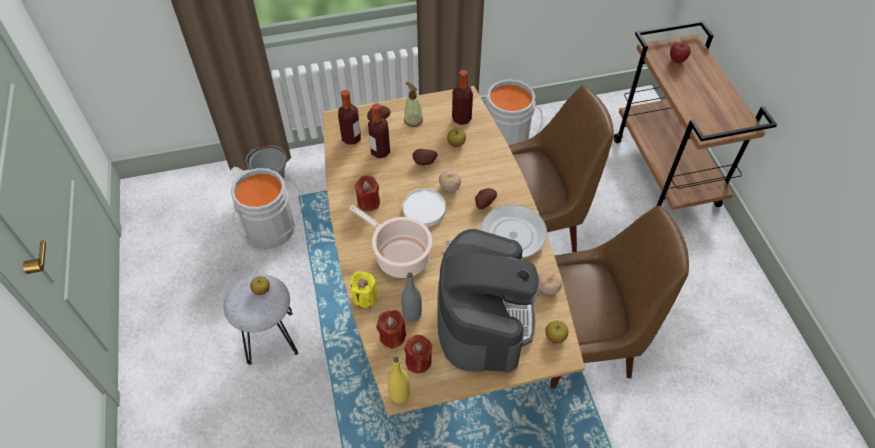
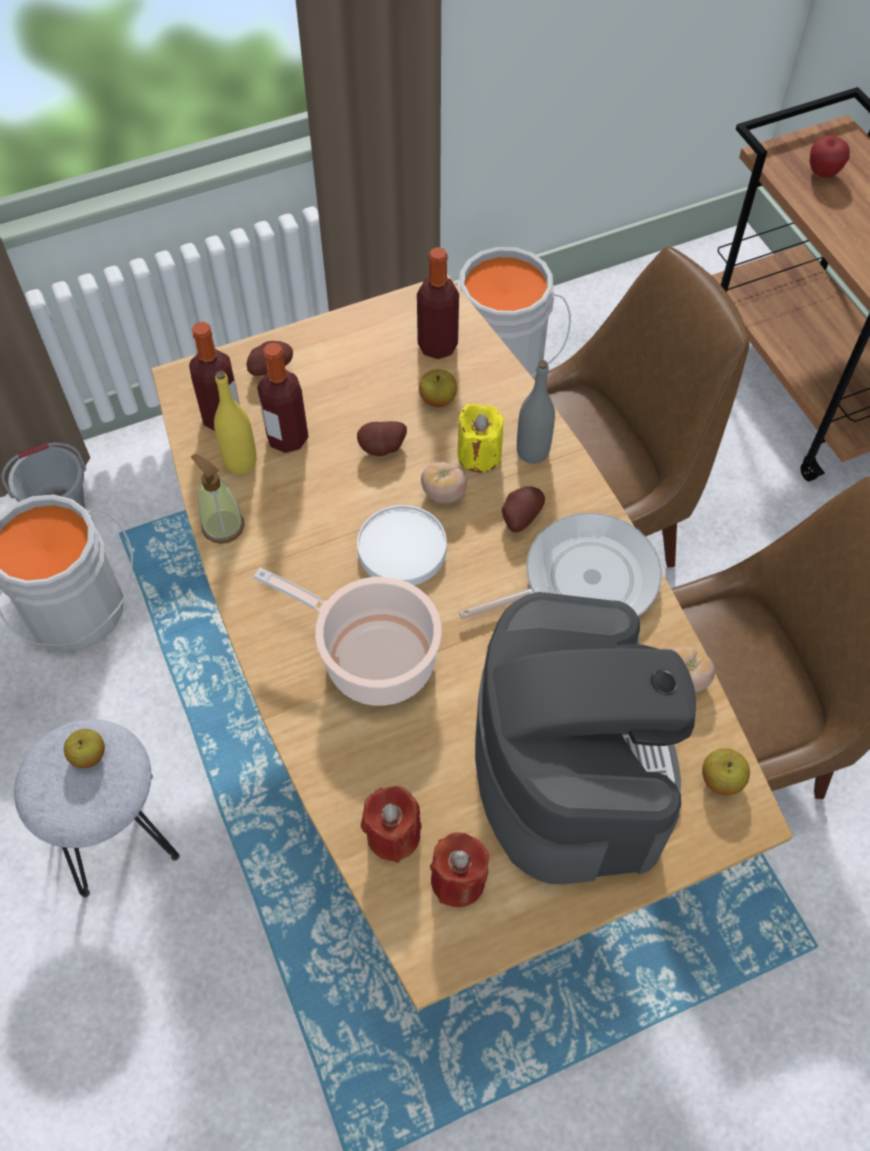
camera: 10 degrees left, 5 degrees up
(364, 297) = (319, 759): yellow candle -> yellow candle (479, 454)
(368, 202) = (285, 550): red candle -> none
(399, 394) = (434, 961): yellow bottle -> yellow bottle (240, 462)
(412, 314) = (424, 780): grey bottle -> grey bottle (532, 452)
(413, 120) = (341, 362): soap dispenser -> soap dispenser (222, 526)

